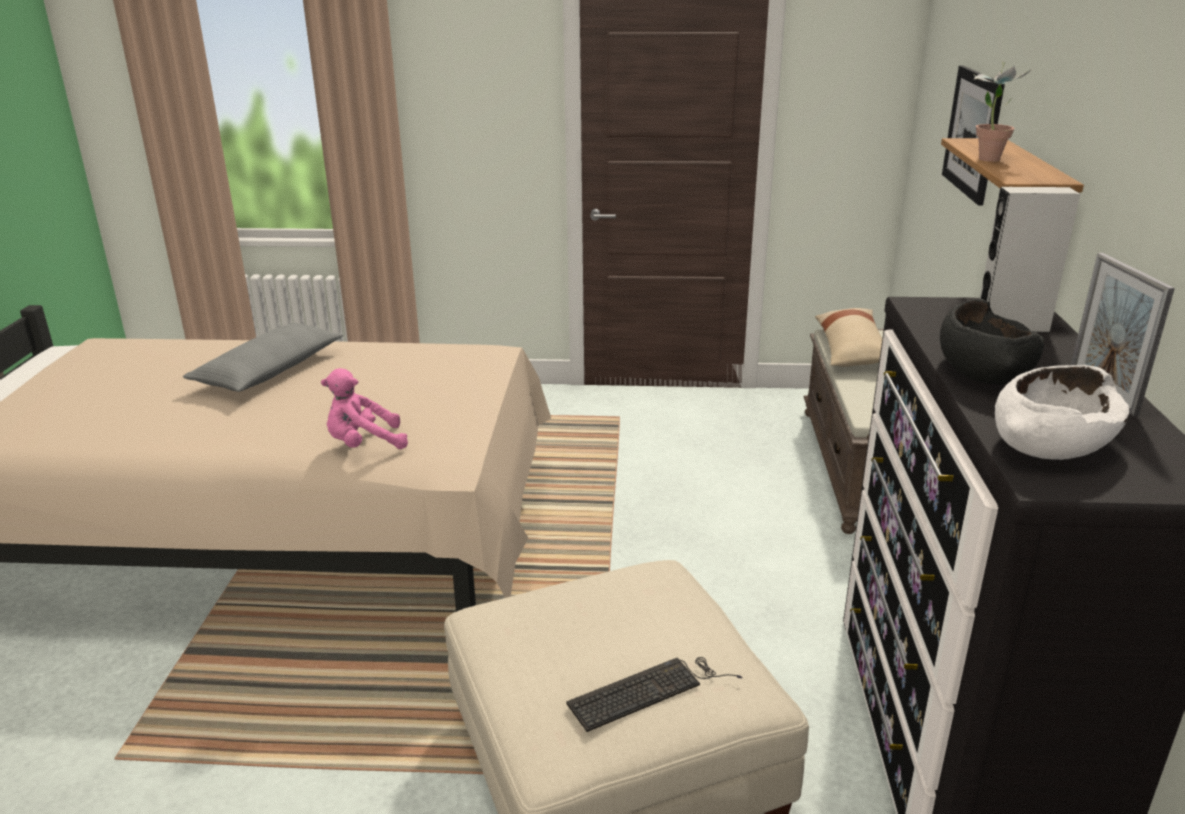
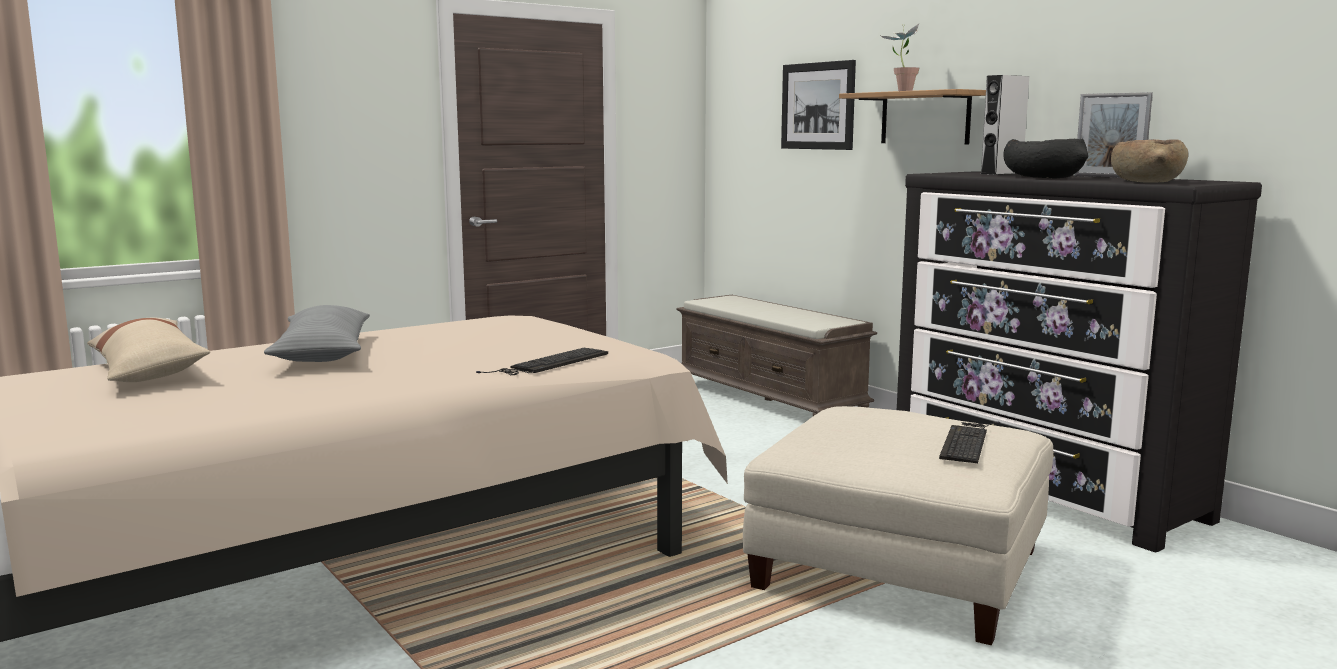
camera: 40 degrees left, 15 degrees down
(364, 445) = (549, 363): pink plush toy -> keyboard
(850, 350) = (731, 304): beige pillow -> beige pillow (148, 370)
(1051, 442) = (1145, 181): white bowl -> brown bowl

